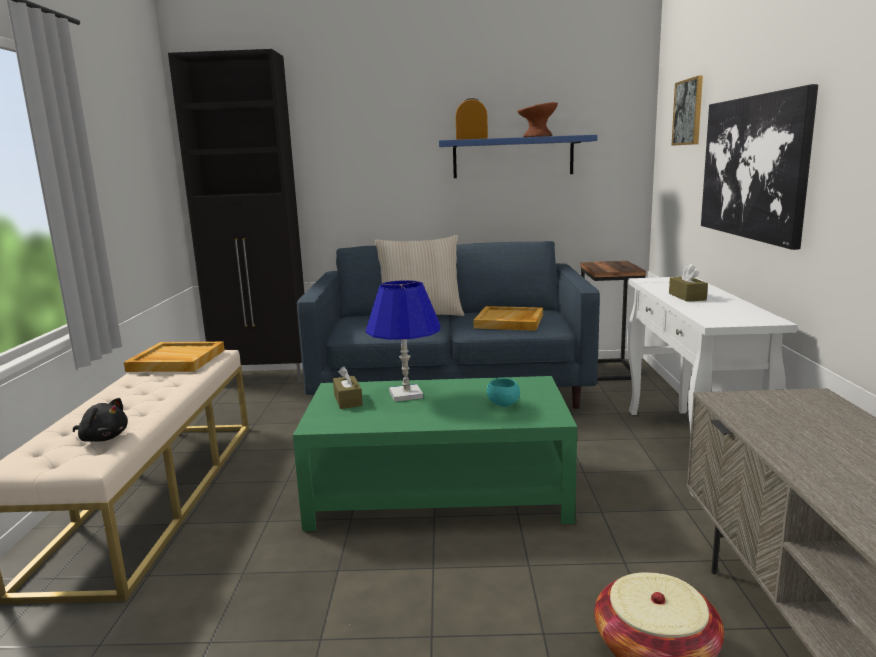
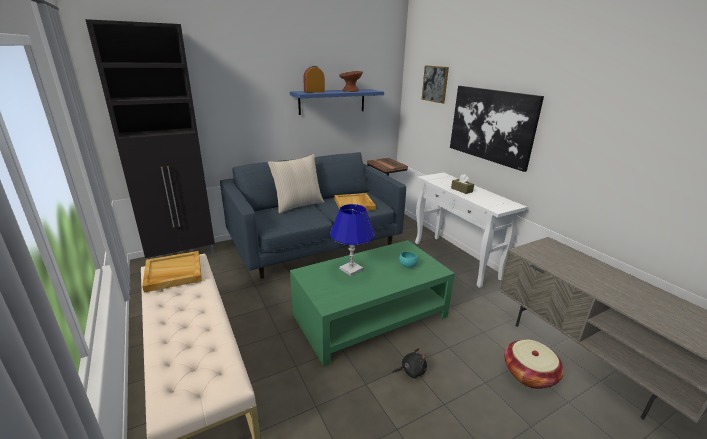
camera: 30 degrees left, 10 degrees up
(103, 438) = (210, 359): black plush toy -> black plush toy (411, 371)
(348, 400) = (323, 281): brown tissue box -> none

